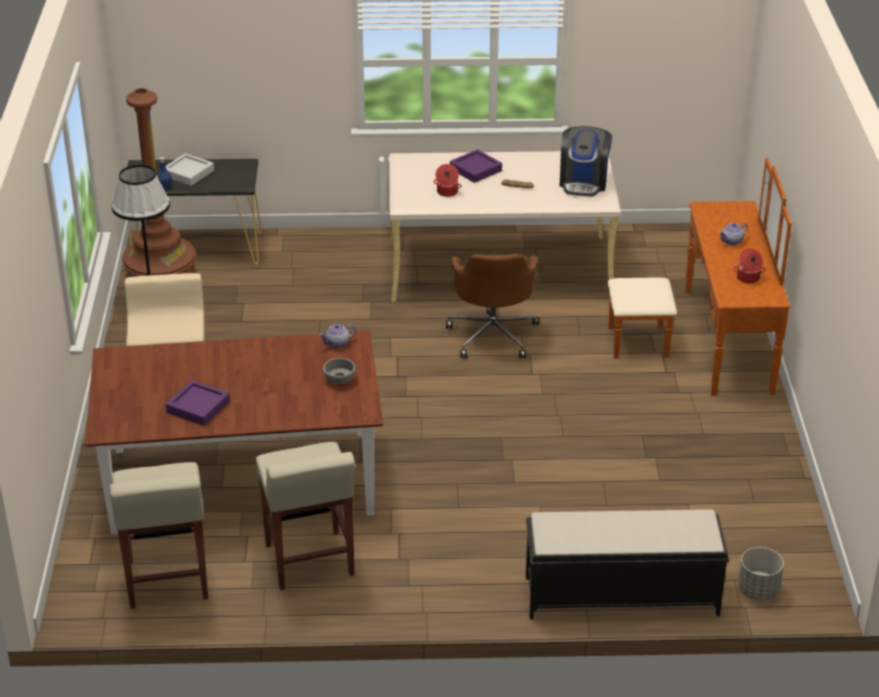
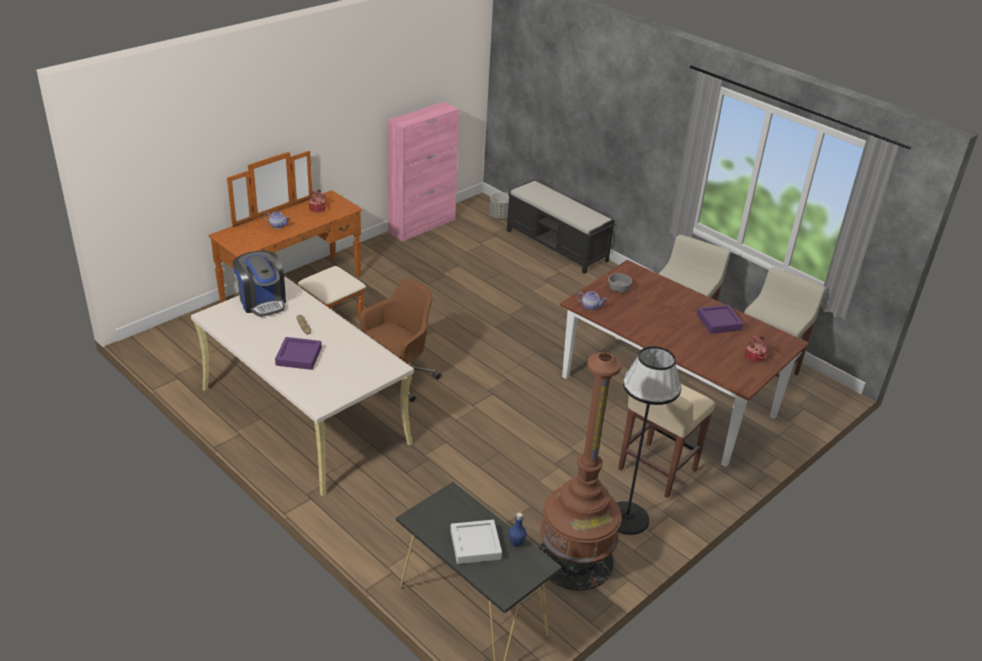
camera: 135 degrees left, 0 degrees up
(447, 192) = (351, 353): cooking pot -> cooking pot (755, 357)
(583, 182) = (262, 301): coffee machine -> coffee machine turned 90 degrees clockwise
(796, 502) = (422, 225): none -> pink cabinet

